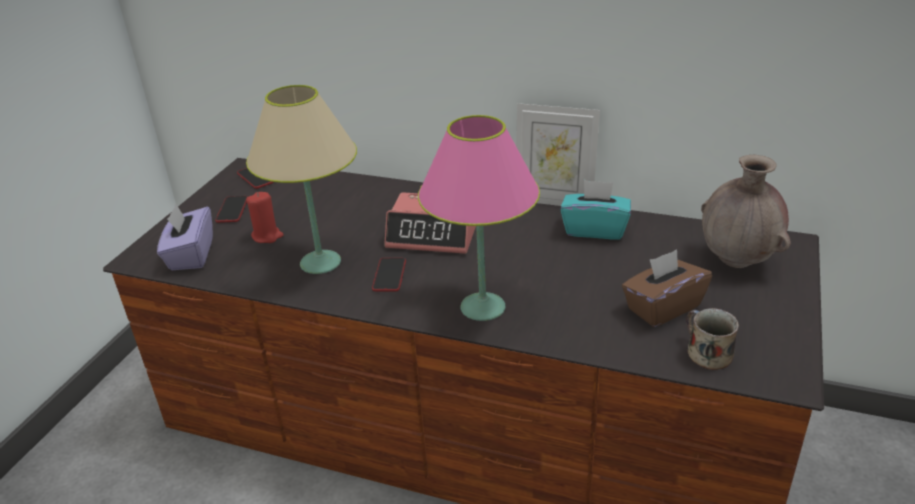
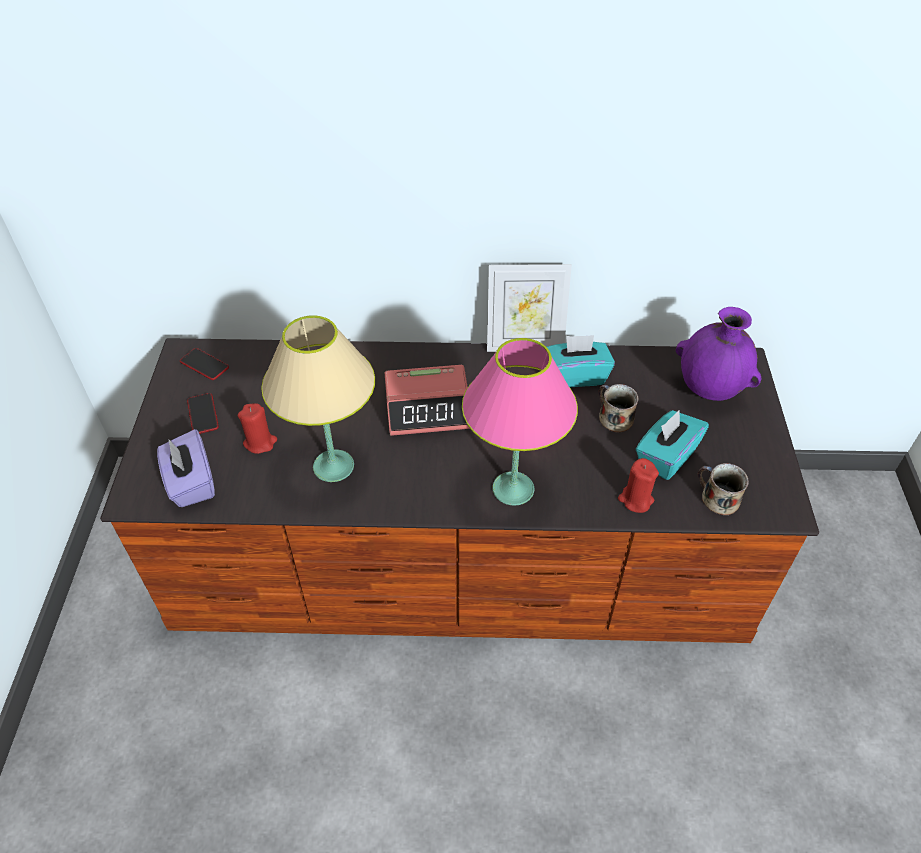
camera: 20 degrees left, 15 degrees up
(389, 275) = (409, 469): phone -> none
(610, 338) = (635, 499): none -> red candle
(619, 267) = (614, 418): none -> mug
(662, 307) = (666, 456): brown tissue box -> turquoise tissue box
(737, 261) = (709, 391): brown vase -> purple vase

